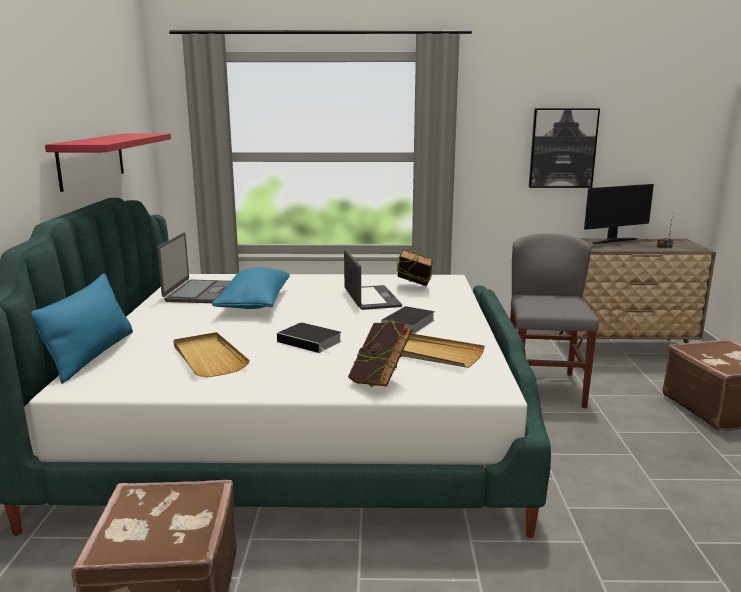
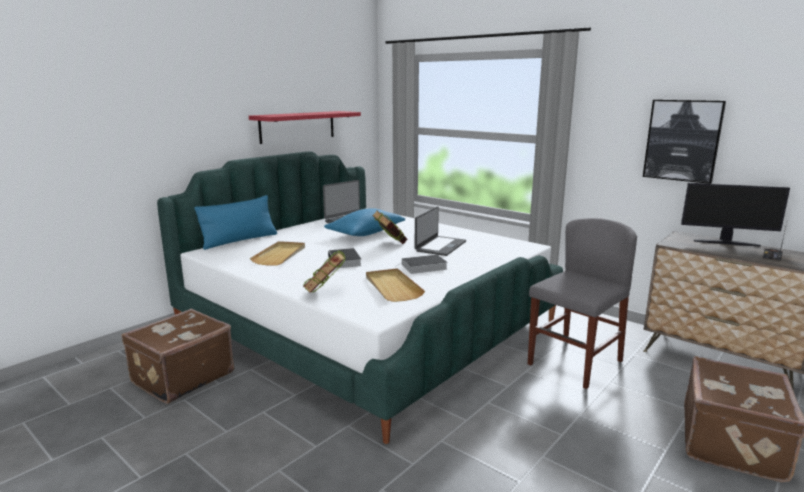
camera: 40 degrees right, 0 degrees up
(414, 288) = (485, 247): book -> book (389, 244)

